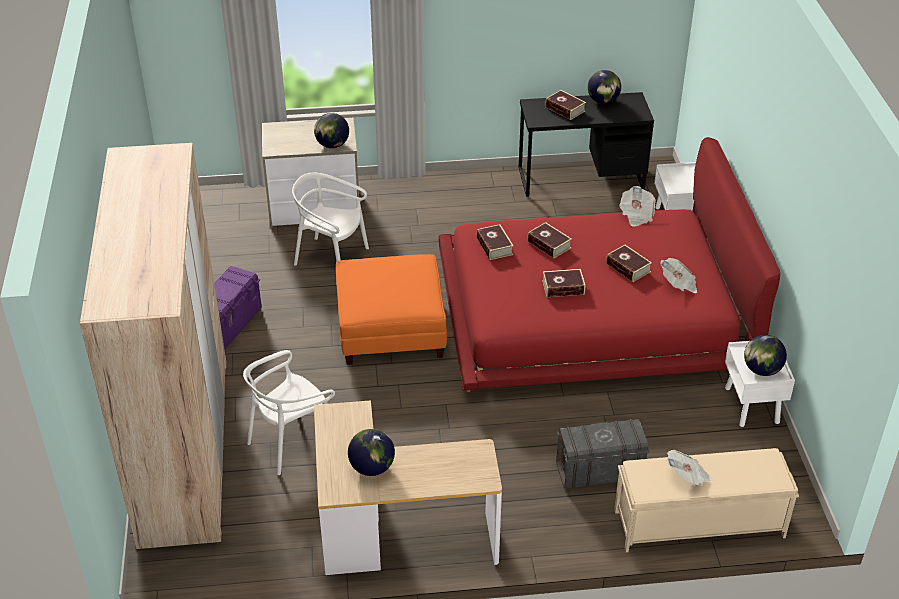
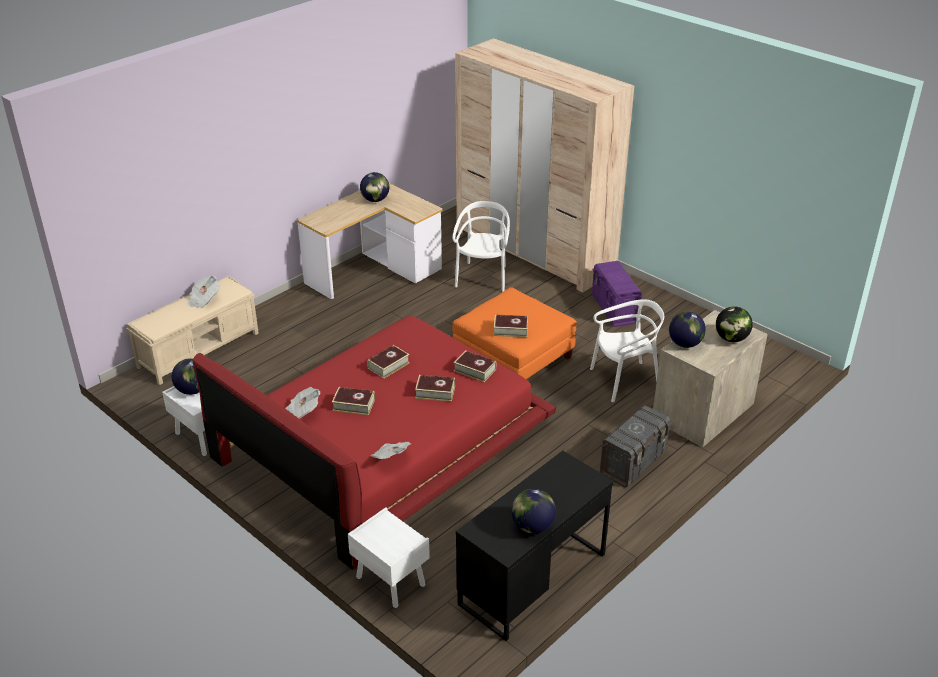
camera: 140 degrees right, 5 degrees down
(293, 132) = (731, 338): none -> globe
(565, 109) = (556, 492): book -> book (510, 330)
(598, 471) = (285, 347): grey storage box -> grey storage box (633, 462)

